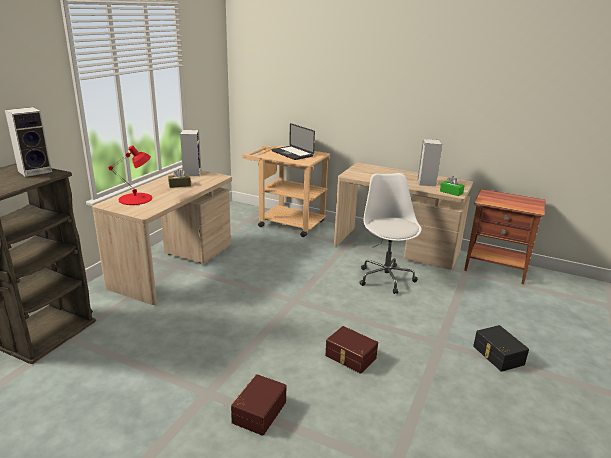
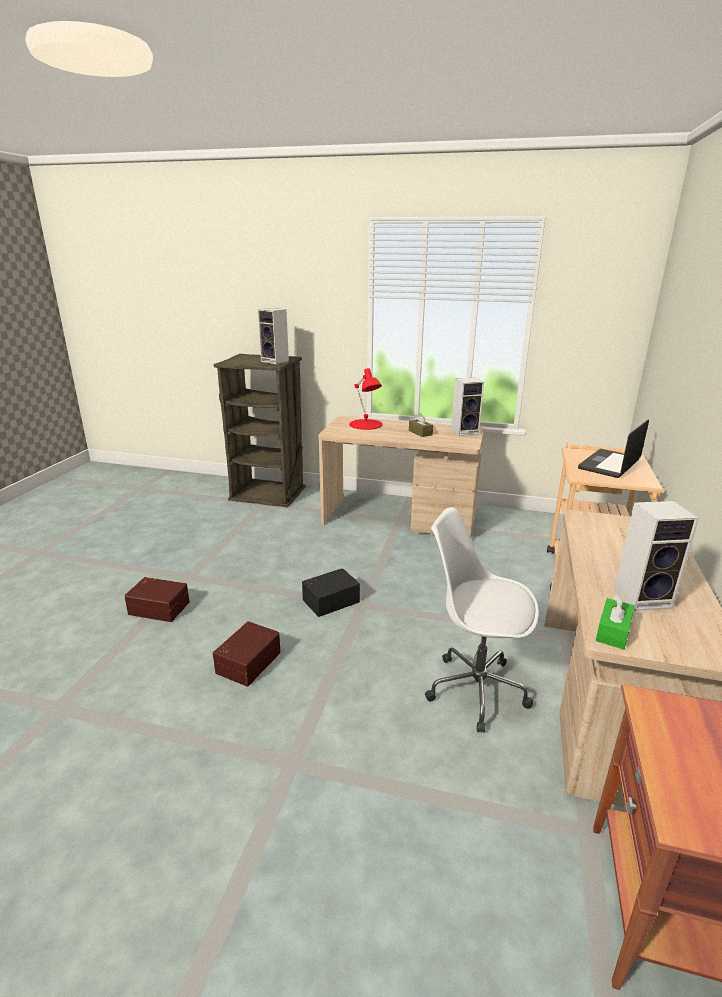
camera: 80 degrees right, 0 degrees up
(385, 278) = (473, 690): white office chair -> white office chair turned 135 degrees counterclockwise
(497, 355) = (265, 853): black storage box -> black storage box (330, 600)

